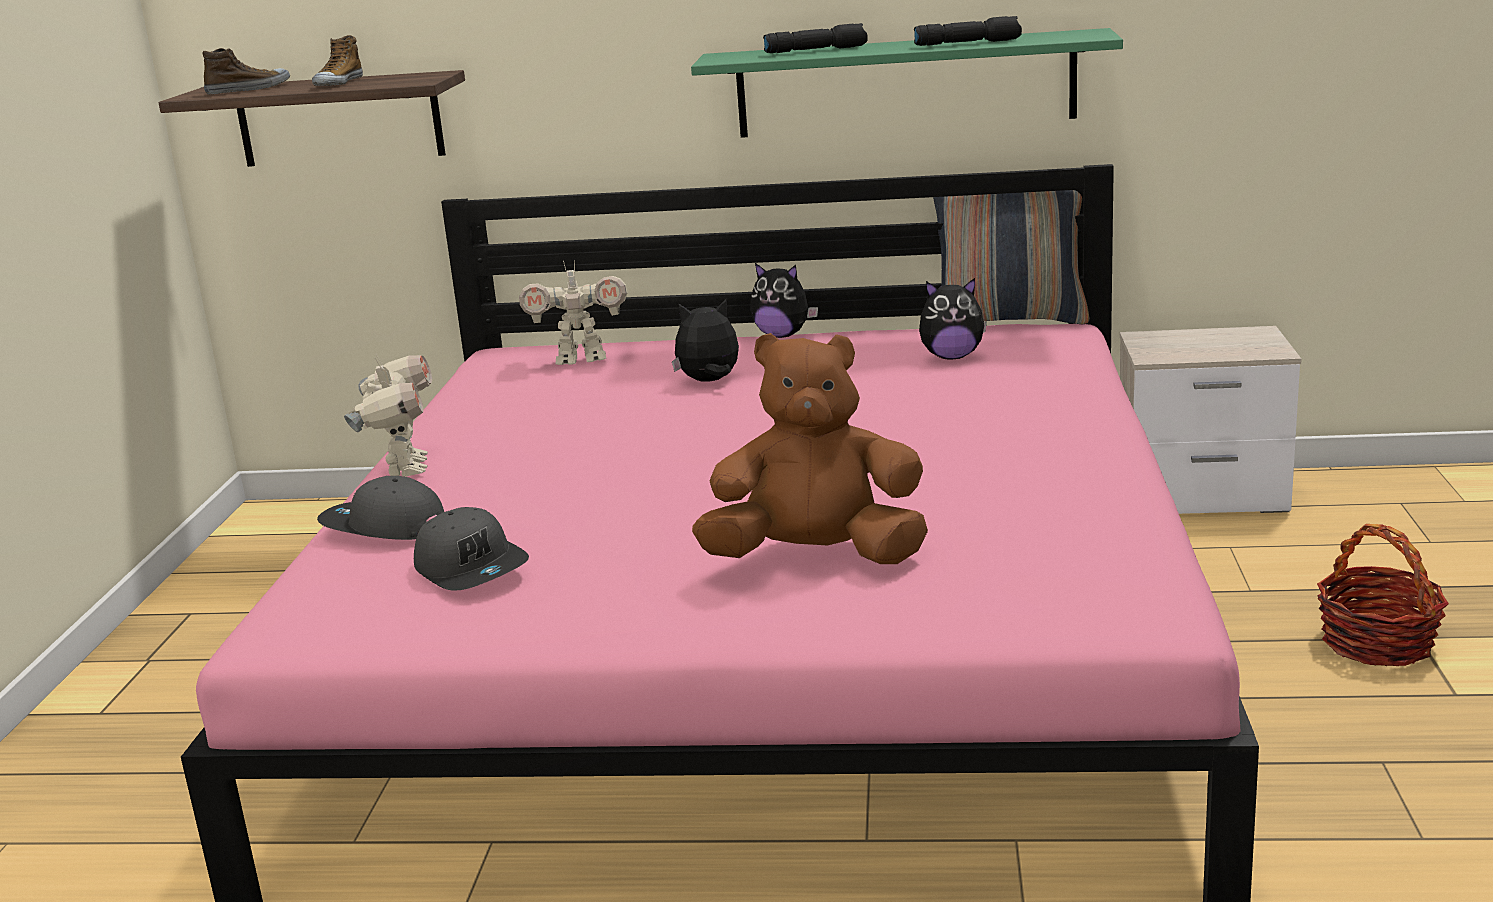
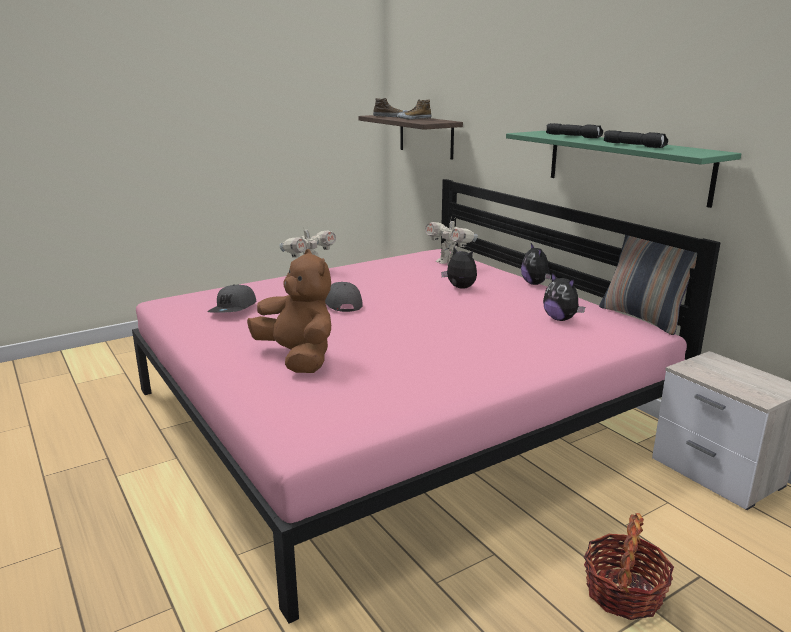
camera: 50 degrees right, 0 degrees up
(383, 528) = (255, 287): grey cap -> grey cap (341, 303)

